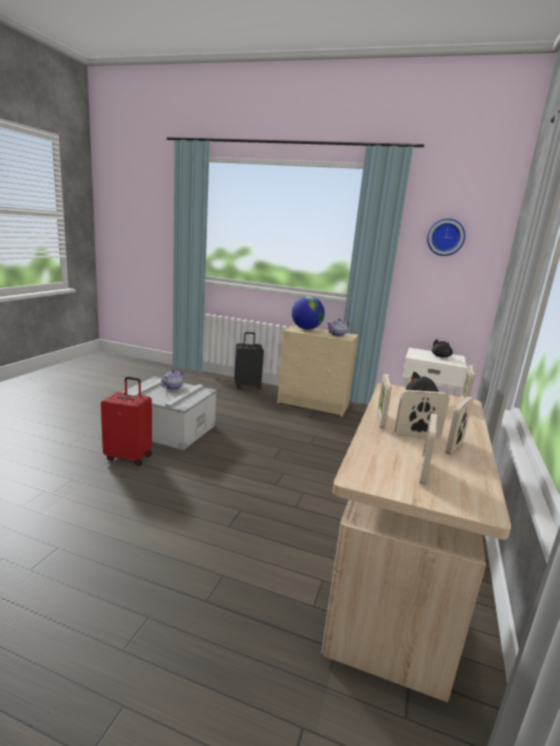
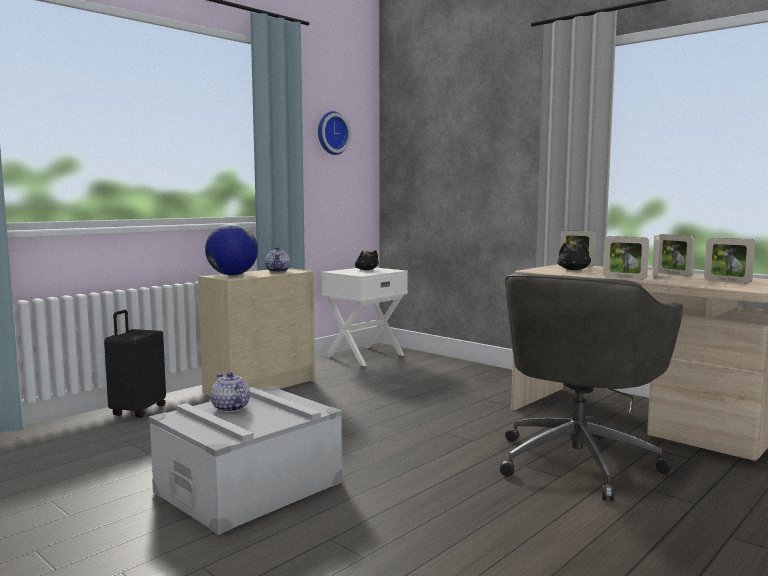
camera: 65 degrees left, 10 degrees down
(129, 457) = (336, 527): red suitcase -> none
(265, 535) = (578, 460): none -> grey office chair

